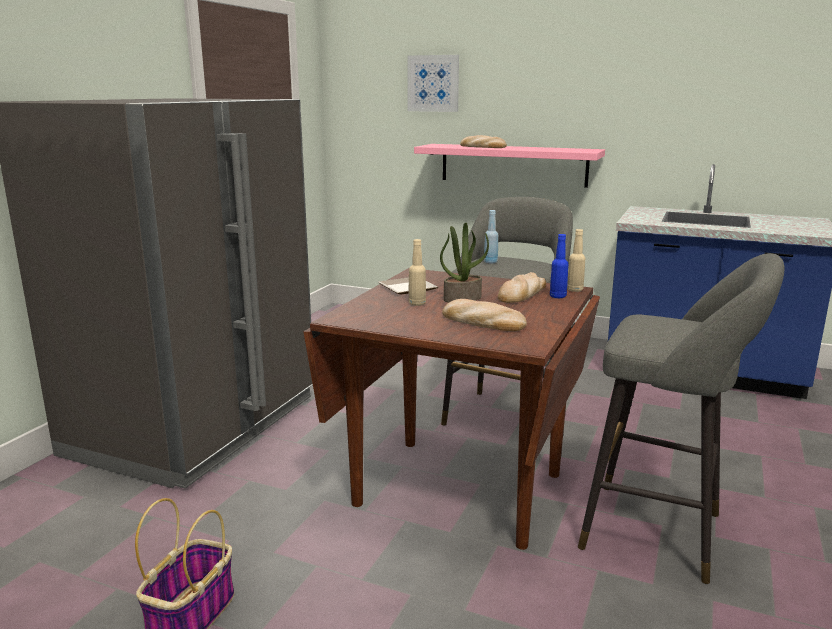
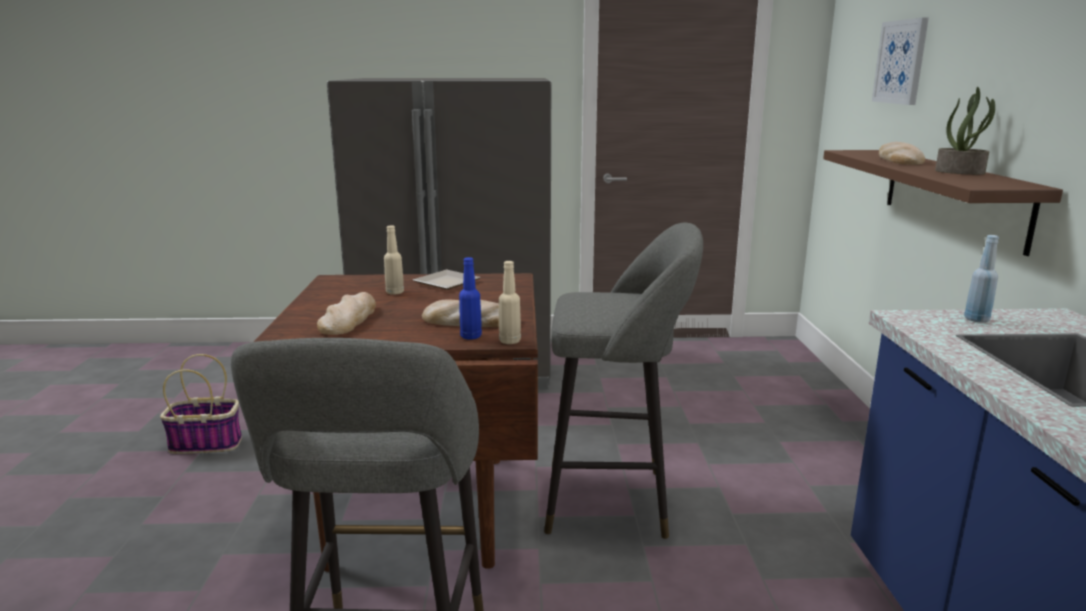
camera: 65 degrees right, 0 degrees up
(462, 298) = (428, 303): potted plant -> potted plant (960, 172)
(490, 262) = (608, 296): blue bottle -> blue bottle (976, 319)
(513, 165) = (953, 196): pink shelf -> brown shelf

